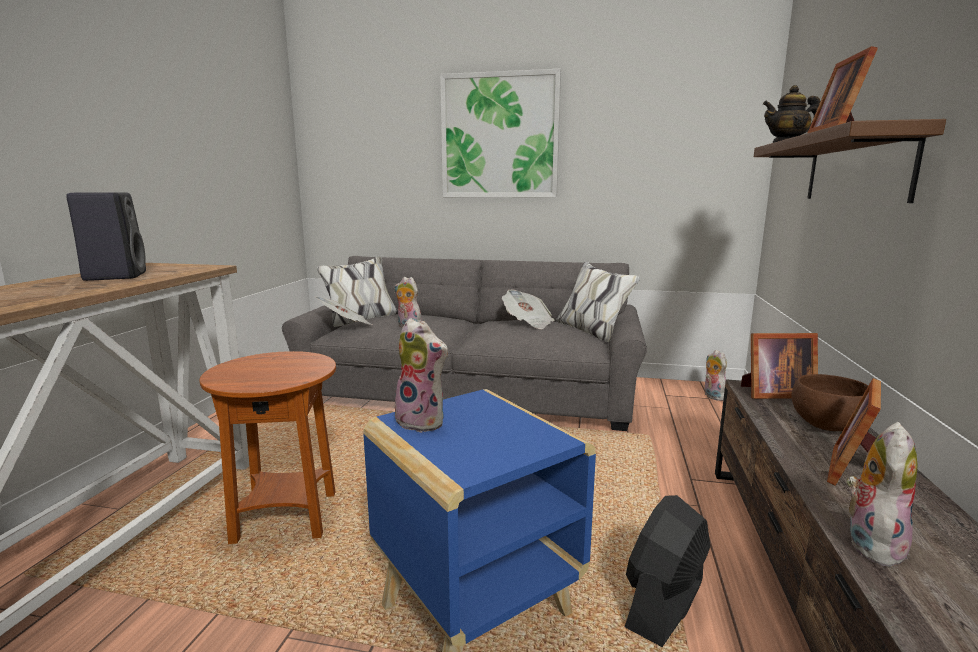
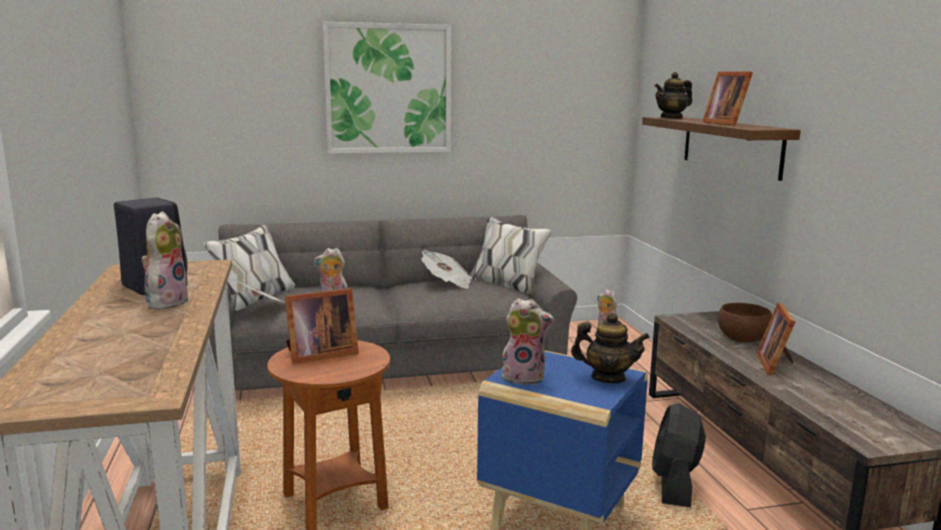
camera: 25 degrees left, 0 degrees up
(522, 442) = (608, 378): none -> teapot
(774, 393) = (694, 321): picture frame -> picture frame (319, 354)
(871, 543) = (807, 401): plush toy -> plush toy (166, 302)

